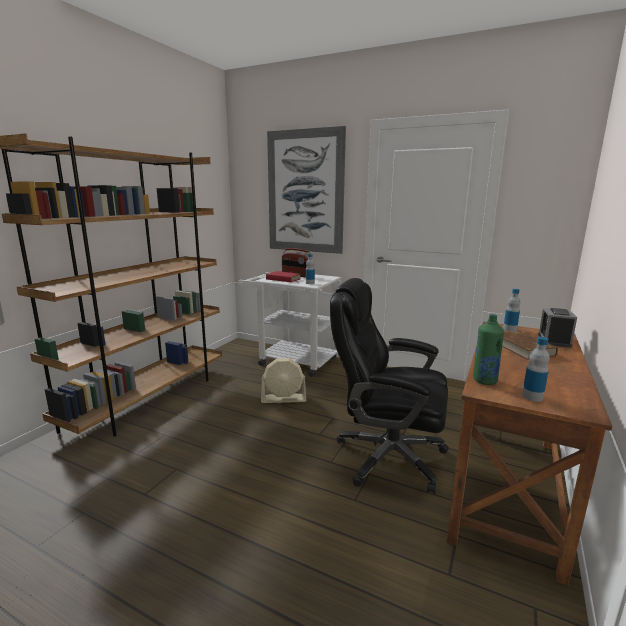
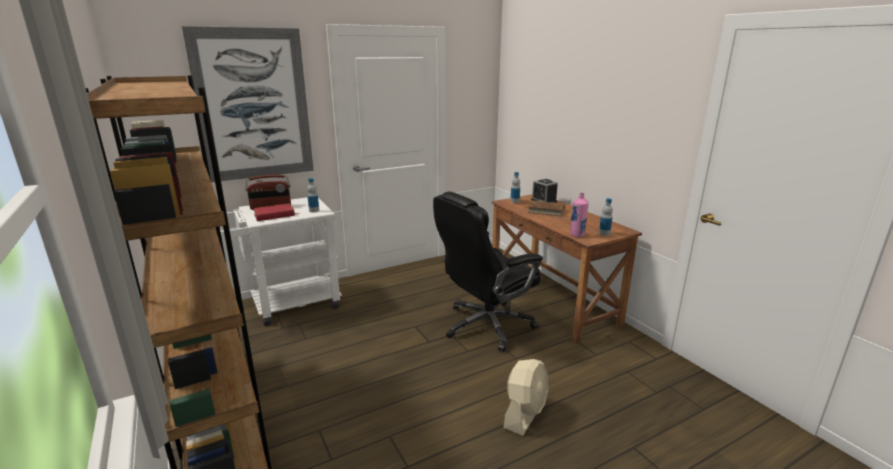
camera: 55 degrees left, 5 degrees up
(284, 399) = (353, 337): beige fan -> beige fan (525, 413)
(484, 380) = (577, 235): green bottle -> pink bottle

